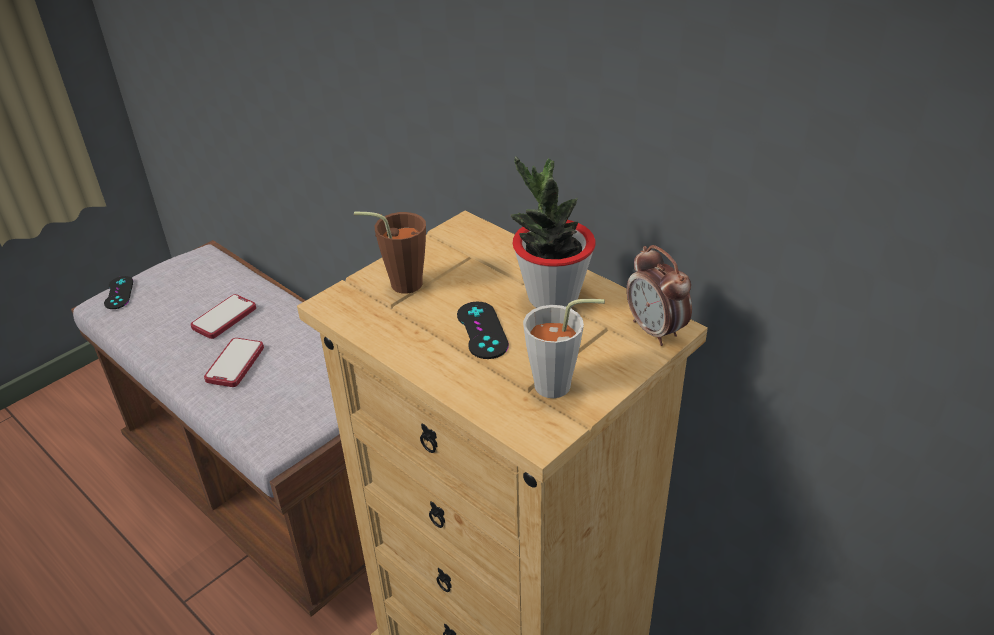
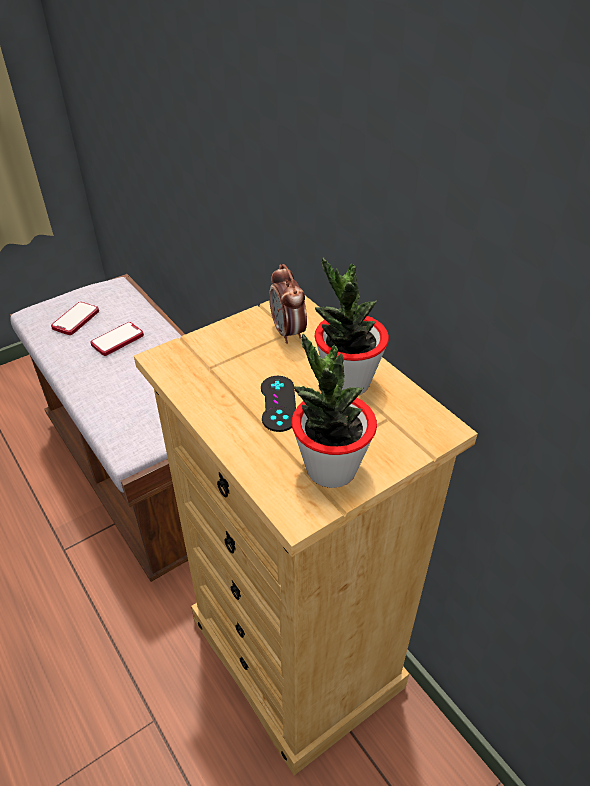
camera: 10 degrees right, 5 degrees up
(119, 293) = (45, 307): black game controller -> none
(235, 364) = (116, 379): phone -> phone (76, 319)
(399, 284) = (222, 349): brown cup -> none
(561, 386) = (330, 469): grey cup -> potted plant
(655, 331) = (429, 429): alarm clock -> alarm clock (288, 332)

